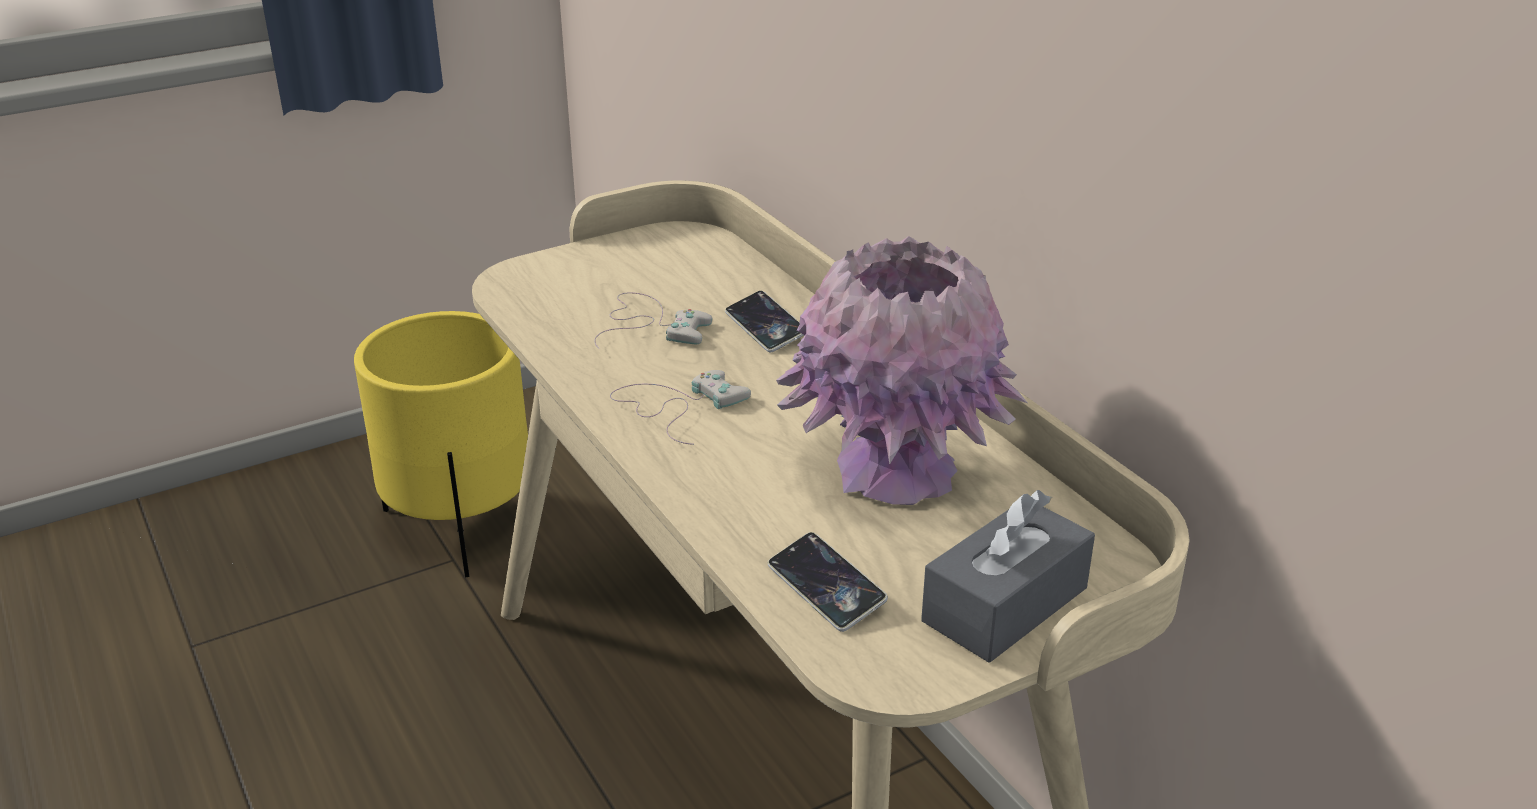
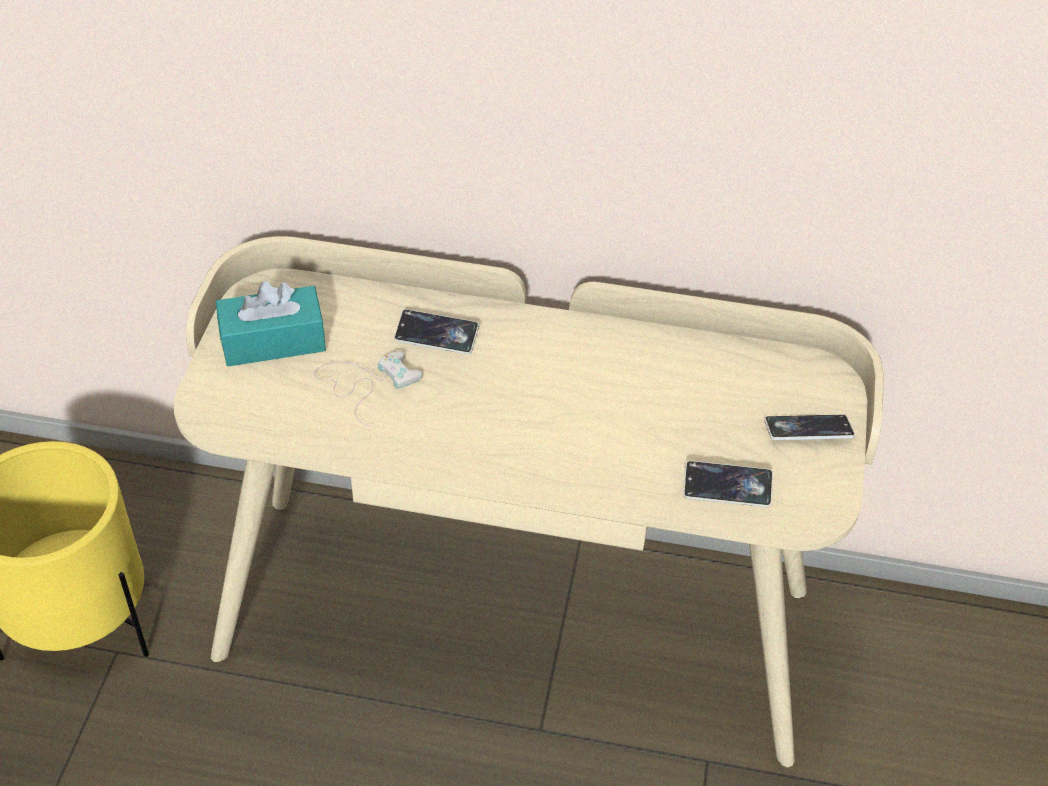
camera: 50 degrees left, 15 degrees up
(634, 264) = (273, 341): none -> turquoise tissue box
(677, 406) = (481, 433): white game controller -> none
(894, 471) = (653, 389): pink vase -> none
(1005, 605) = (808, 431): grey tissue box -> phone

